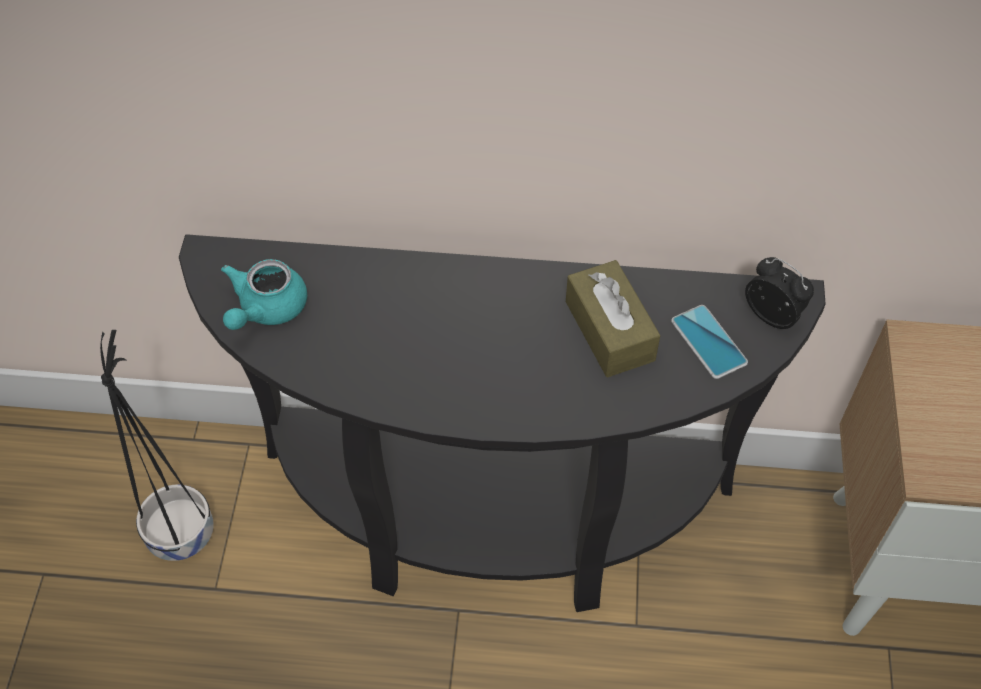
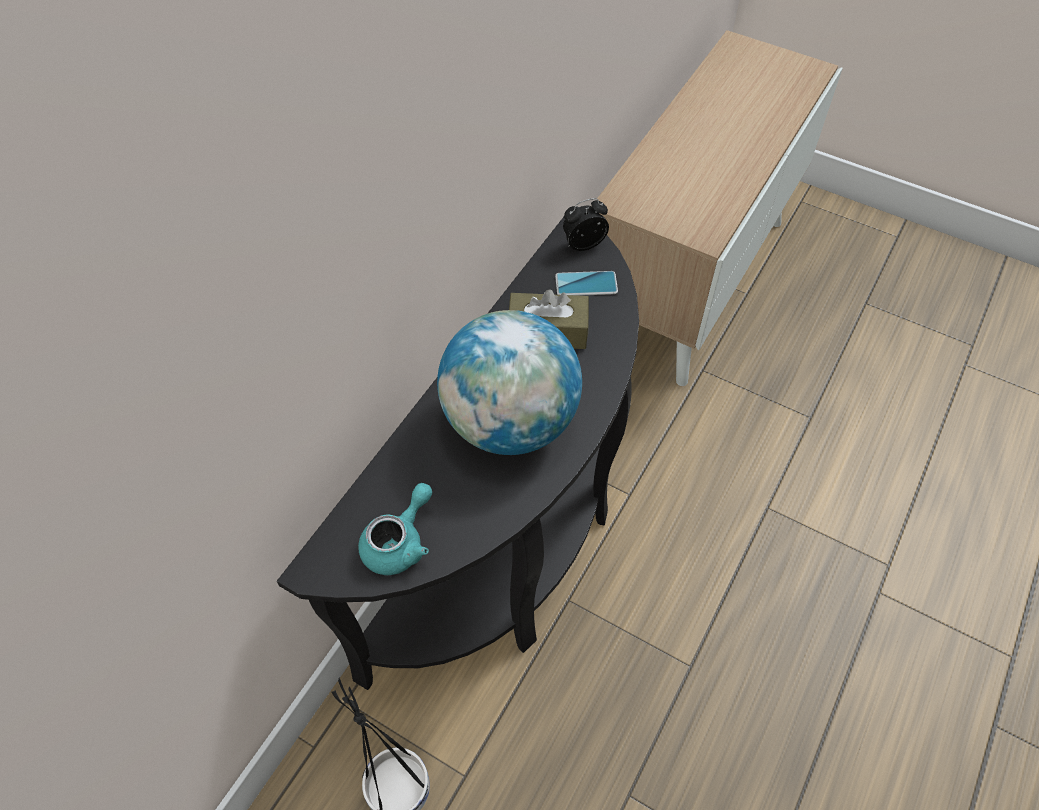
camera: 65 degrees left, 0 degrees up
(266, 309) = (399, 543): turquoise teapot -> turquoise teapot turned 105 degrees counterclockwise
(460, 344) = (510, 422): none -> globe

